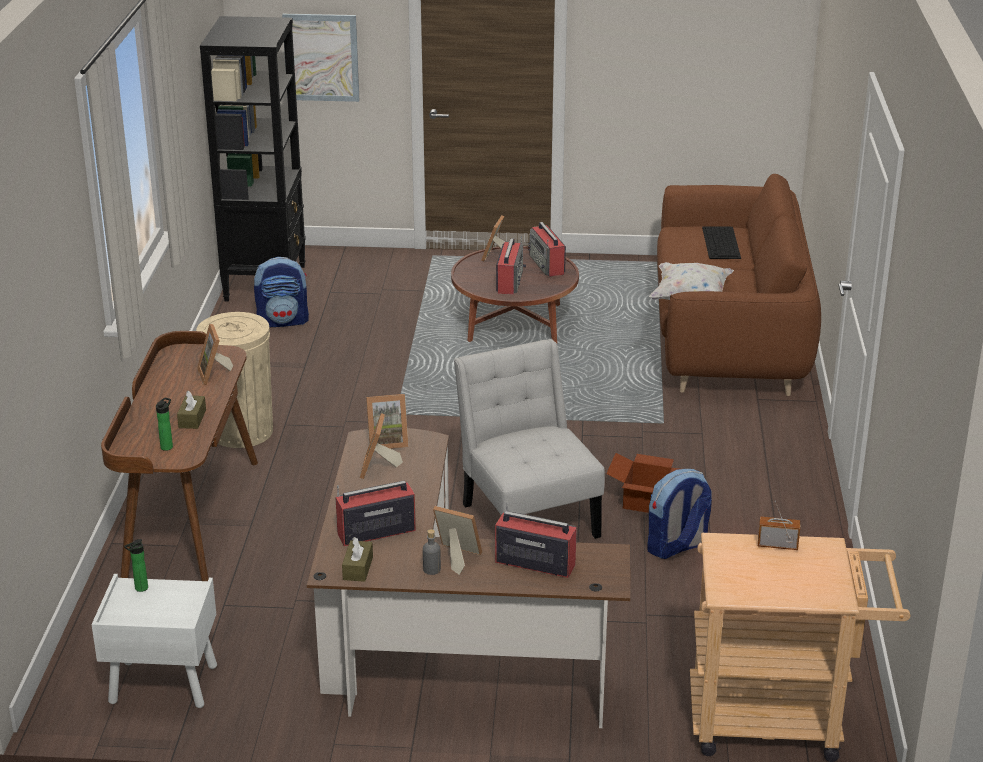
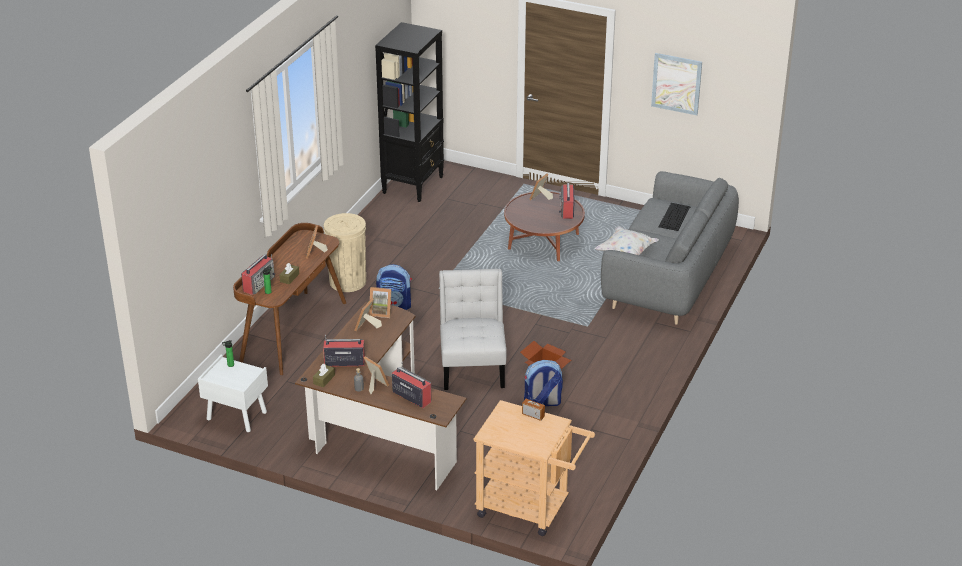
camera: 20 degrees right, 5 degrees up
(283, 321) = (409, 214): backpack -> backpack (395, 305)
(321, 57) = (465, 51): picture -> picture (676, 83)
(509, 281) = (537, 217): radio -> radio (259, 283)
(729, 338) = (668, 278): brown sofa -> grey sofa

